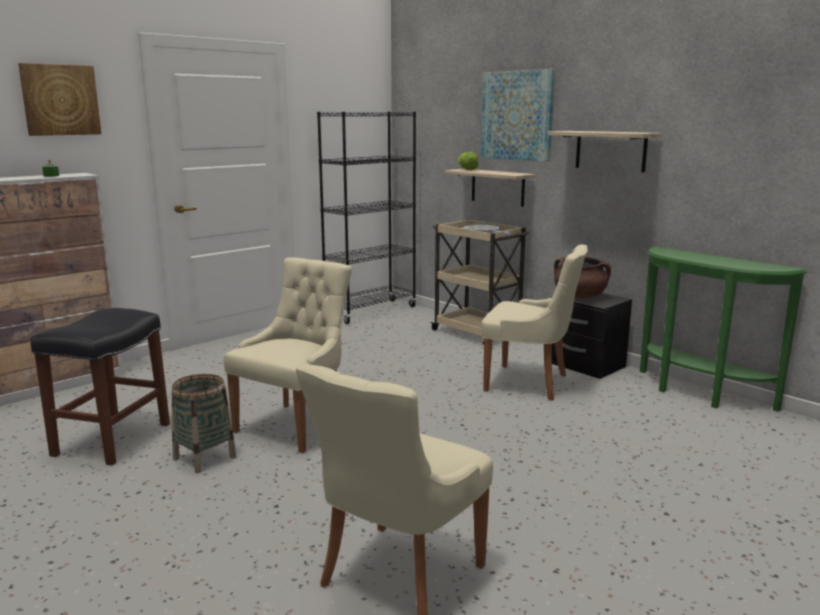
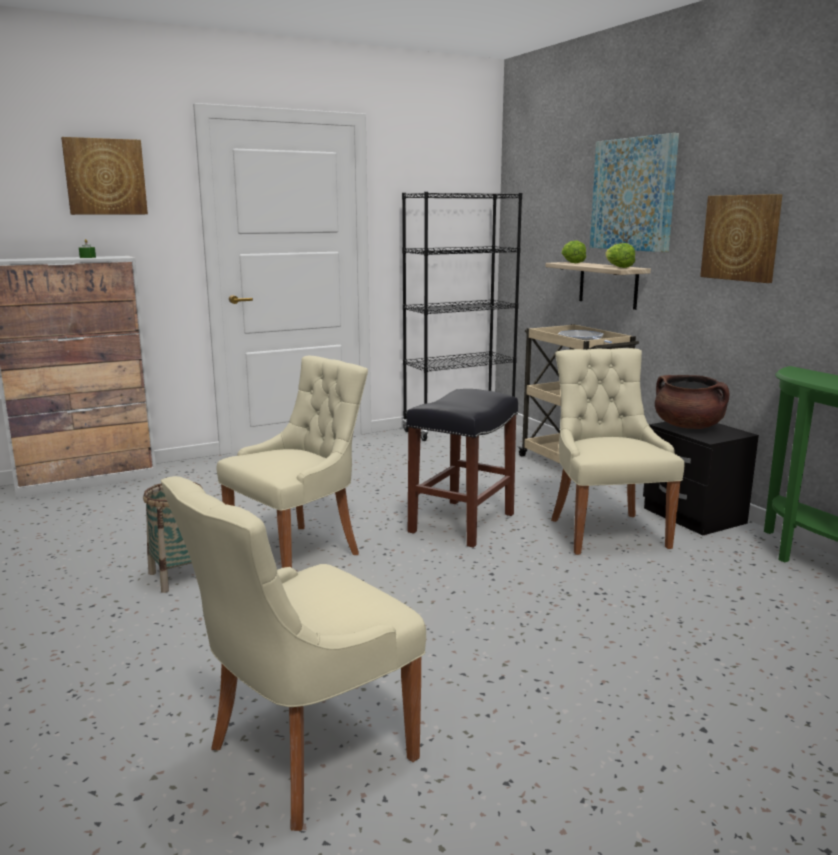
camera: 15 degrees right, 0 degrees up
(113, 438) = (104, 543): black stool -> black stool (462, 522)
(509, 173) = (617, 267): none -> lettuce
(529, 383) = (606, 531): beige chair -> beige chair turned 135 degrees counterclockwise
(610, 150) = (741, 238): shelf -> picture

